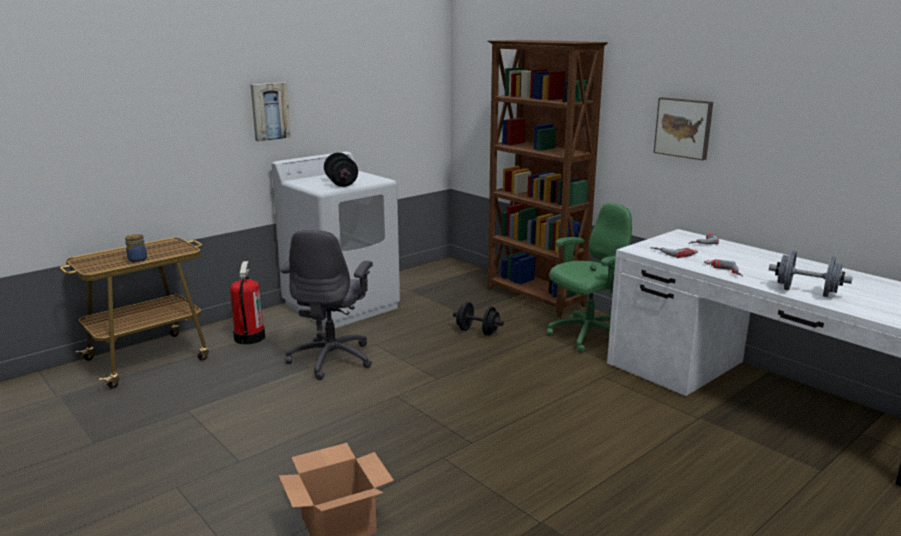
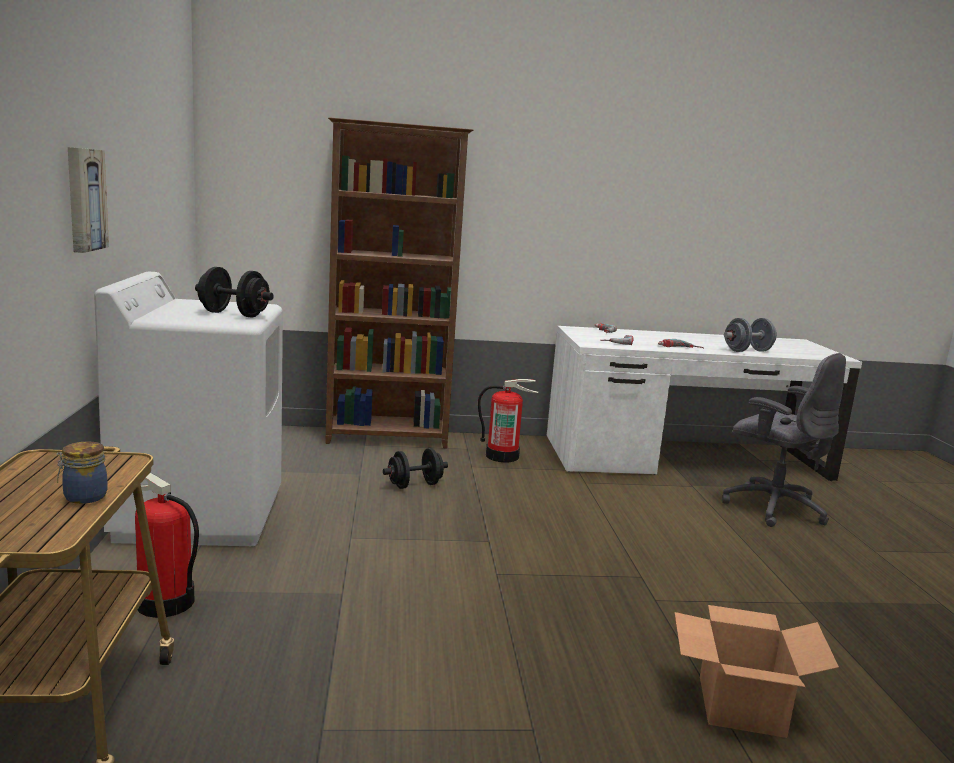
camera: 55 degrees left, 5 degrees down
(332, 359) = (343, 573): grey office chair -> grey office chair (772, 507)
(587, 336) = (502, 456): green office chair -> fire extinguisher
(684, 127) = (560, 223): picture -> none

